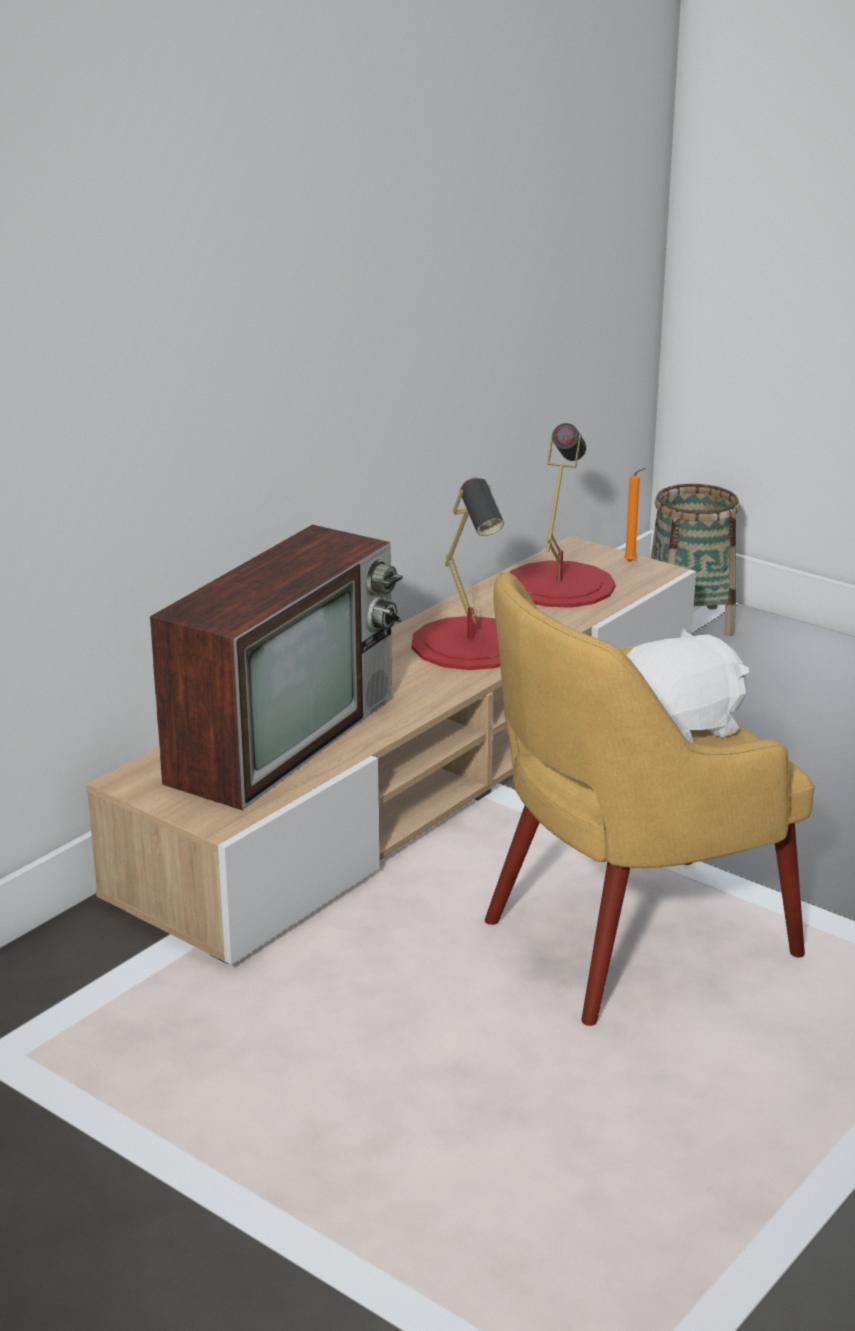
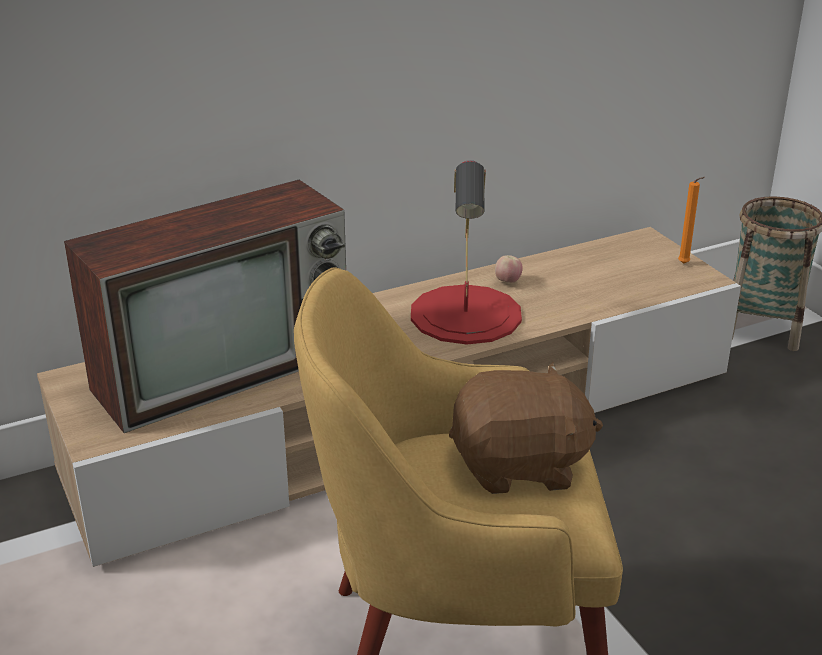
camera: 25 degrees right, 5 degrees up
(482, 608) = (508, 282): none -> apple
(559, 584) = (597, 273): red table lamp -> none
(681, 727) = (520, 466): white plush toy -> brown plush toy

